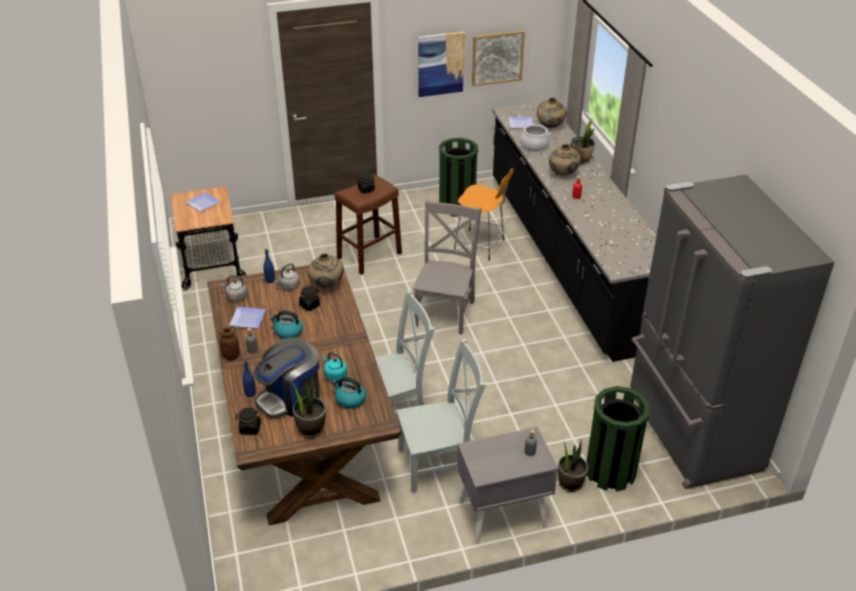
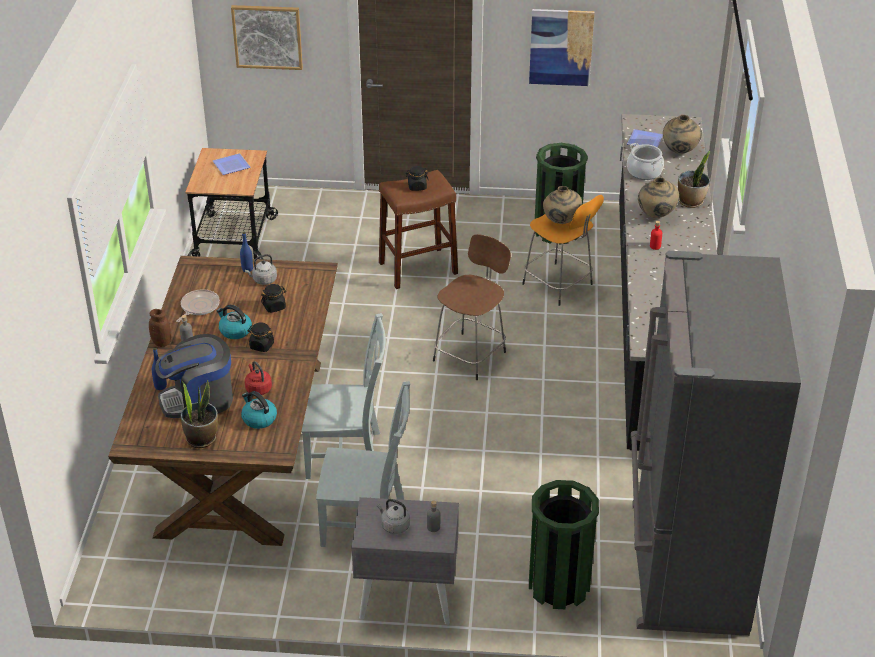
camera: 20 degrees right, 0 degrees up
(236, 296) = (201, 279): grey kettle -> grey kettle (394, 526)
(246, 319) = (198, 307): plate -> frying pan
(250, 428) = (140, 422): black jar -> black jar (261, 346)
(326, 287) = (304, 290): beige vase -> beige vase (561, 223)
(334, 375) = (258, 388): turquoise kettle -> red kettle
(445, 311) = (471, 355): grey chair -> brown stool
(497, 57) = (637, 50): picture -> picture (267, 36)
(570, 483) = (504, 584): potted plant -> none

